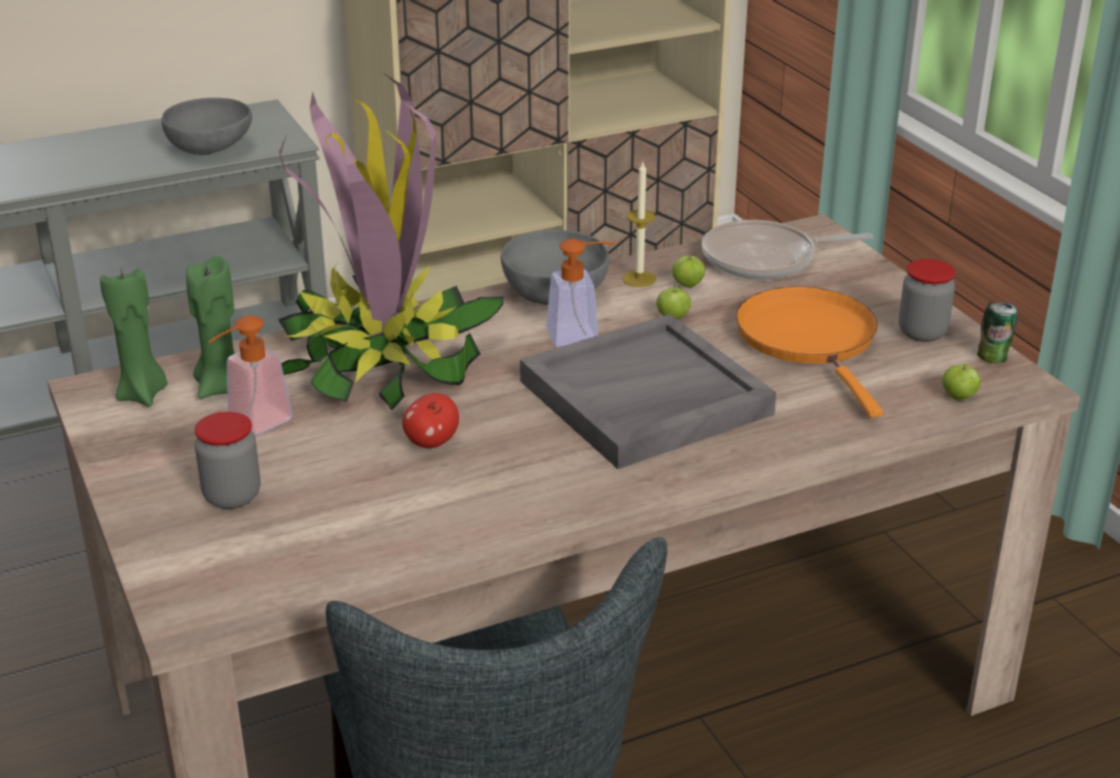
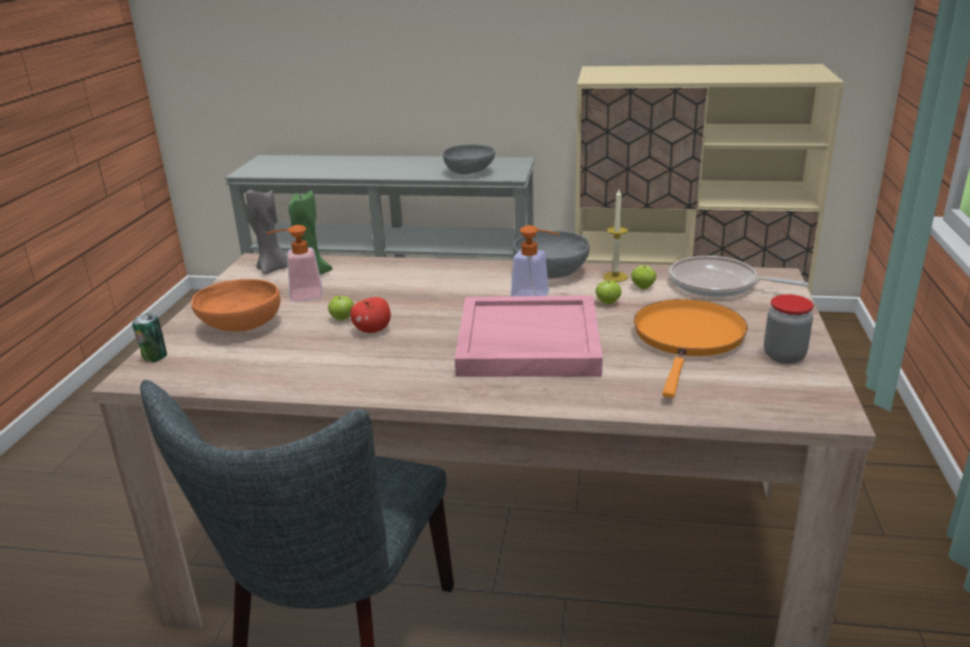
camera: 35 degrees right, 5 degrees down
(143, 394) = (273, 269): green candle -> grey candle
(232, 496) = (240, 326): jar -> orange bowl
(382, 361) = (406, 283): potted plant -> none
(644, 399) = (527, 342): grey tray -> pink tray
(959, 397) = (761, 406): apple -> apple (342, 319)
(993, 358) = (825, 388): can -> can (154, 358)

